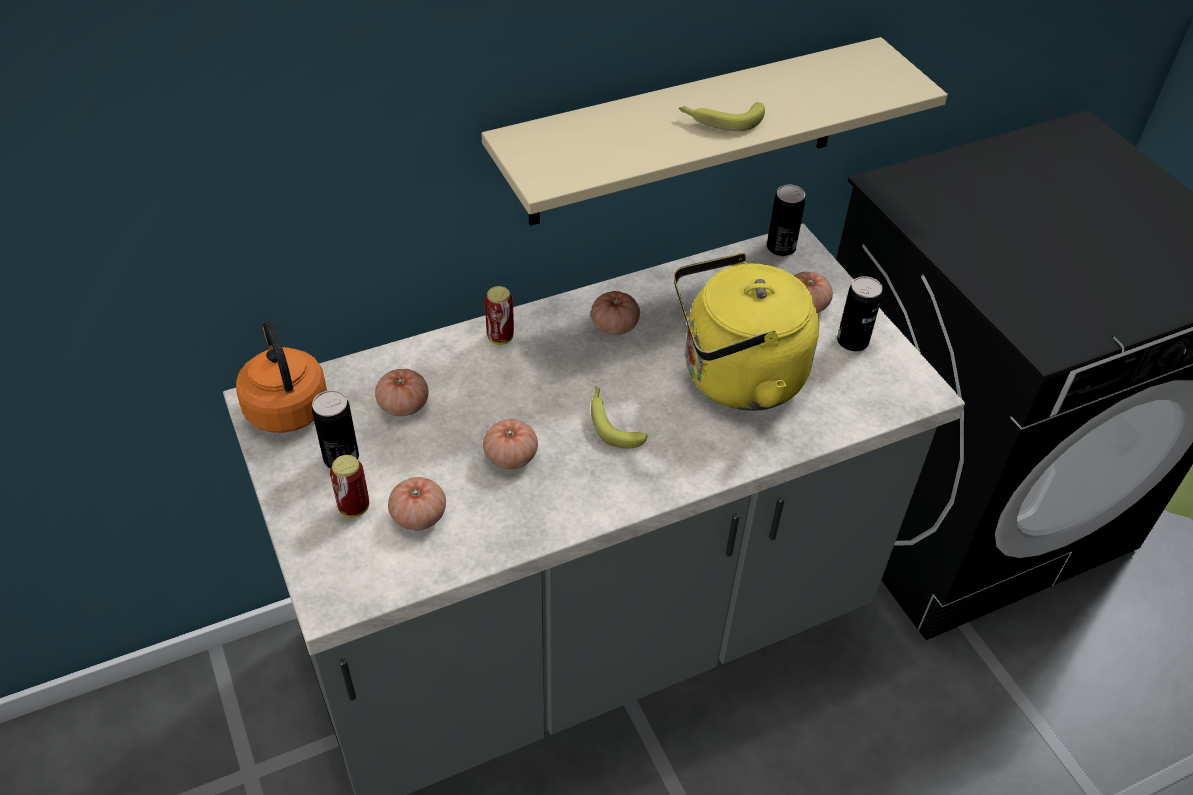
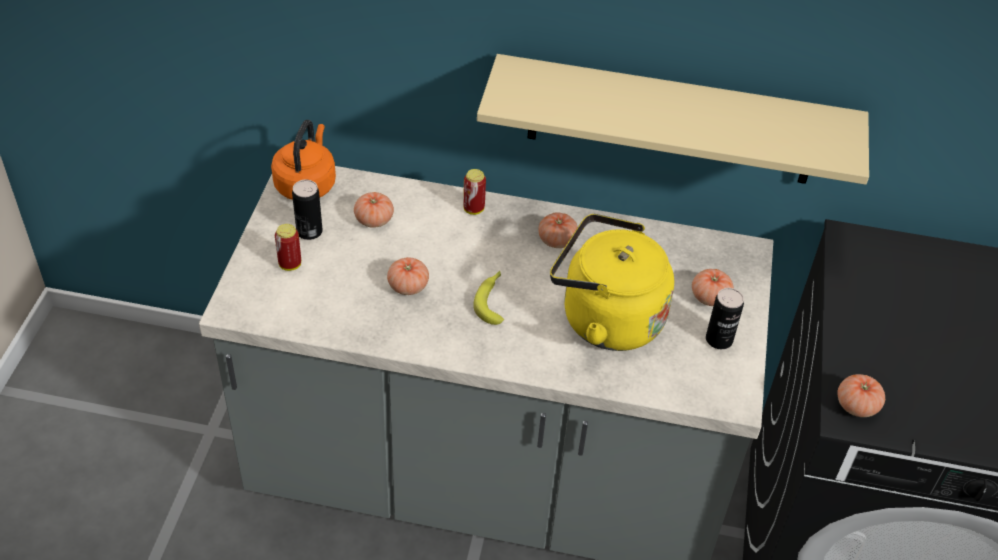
camera: 35 degrees right, 0 degrees up
(418, 516) = (321, 290): tomato -> tomato (856, 405)
(720, 120) = (667, 117): banana -> none
(781, 248) = (735, 248): can -> none

